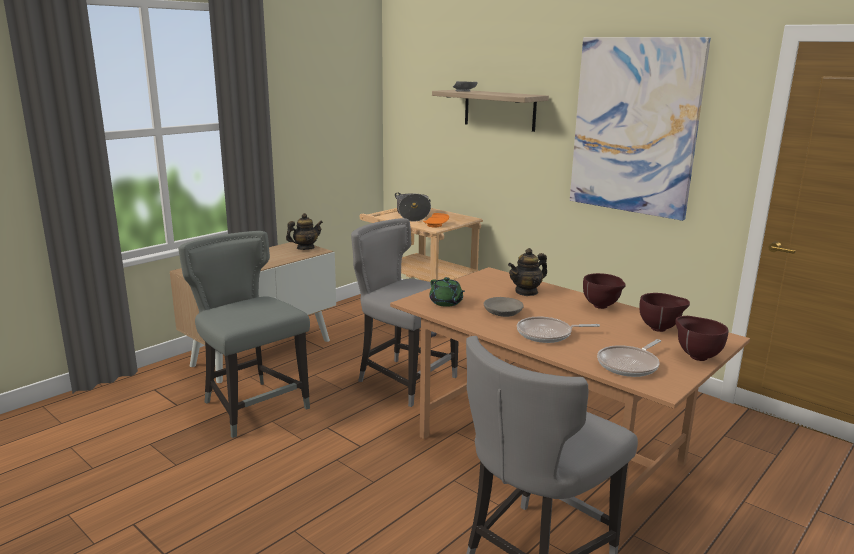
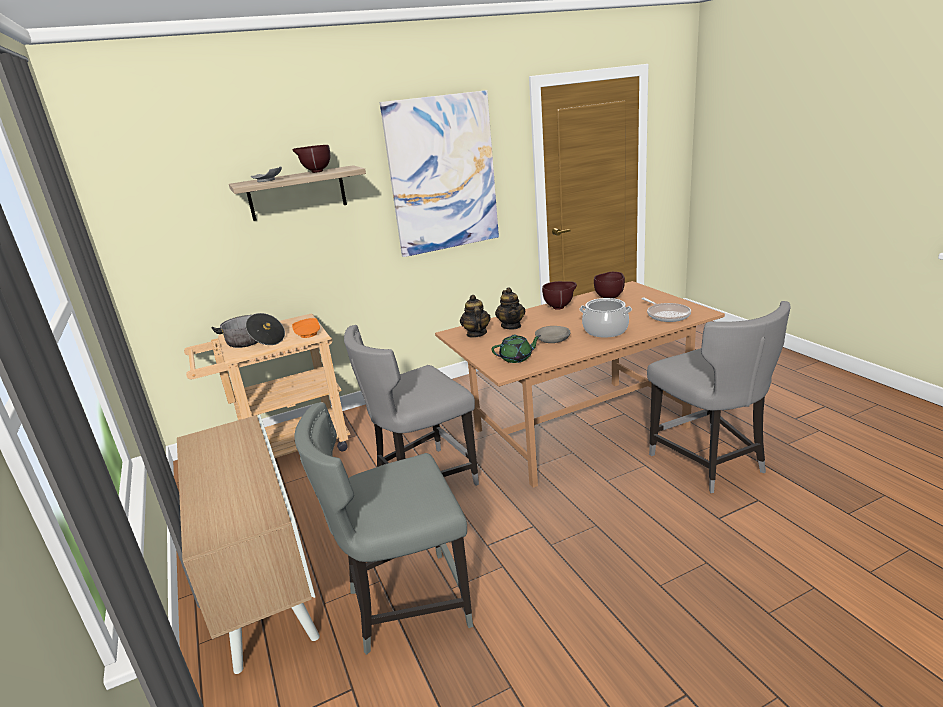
camera: 65 degrees left, 5 degrees up
(305, 248) = (222, 433): teapot -> teapot (476, 334)
(547, 334) = (605, 330): frying pan -> cooking pot
(696, 356) = (657, 297): brown bowl -> brown bowl (315, 172)

